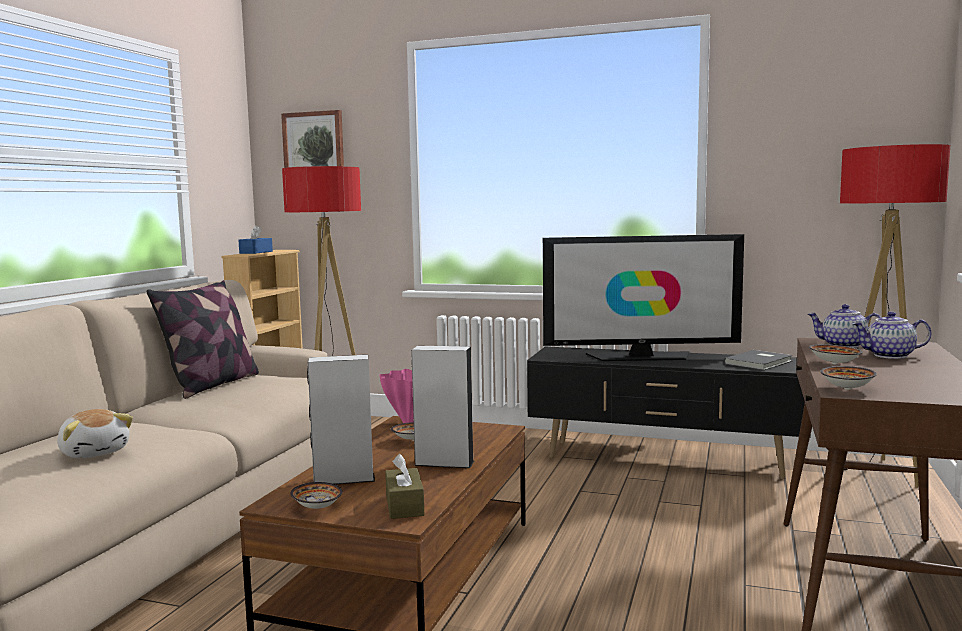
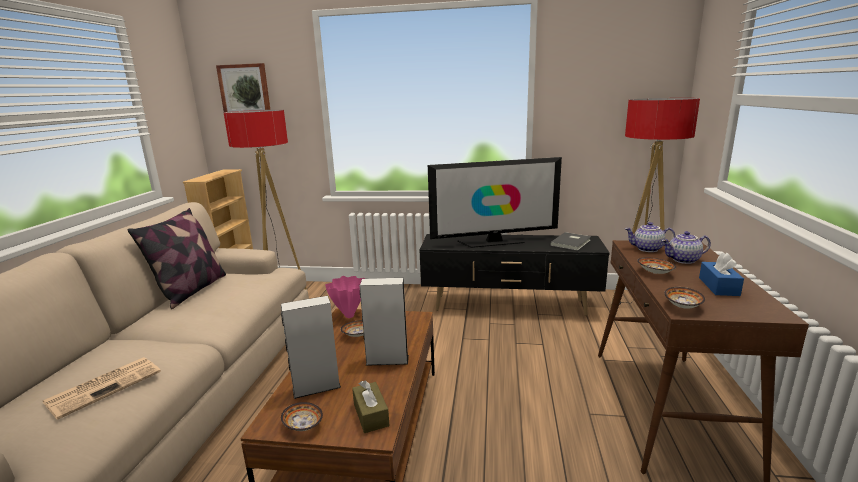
camera: 10 degrees left, 10 degrees up
(95, 452) = (105, 386): plush toy -> newspaper
(256, 252) = (209, 175): blue tissue box -> blue tissue box (718, 286)

